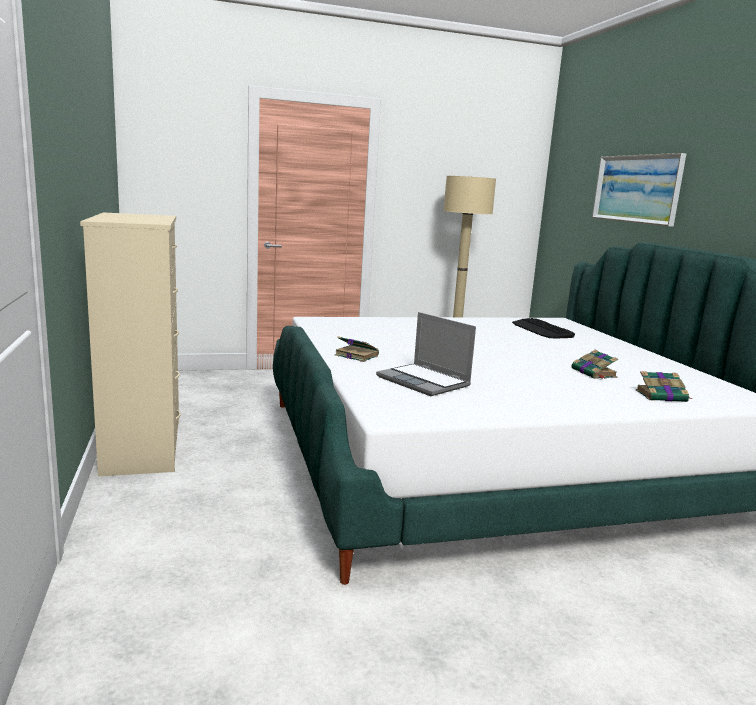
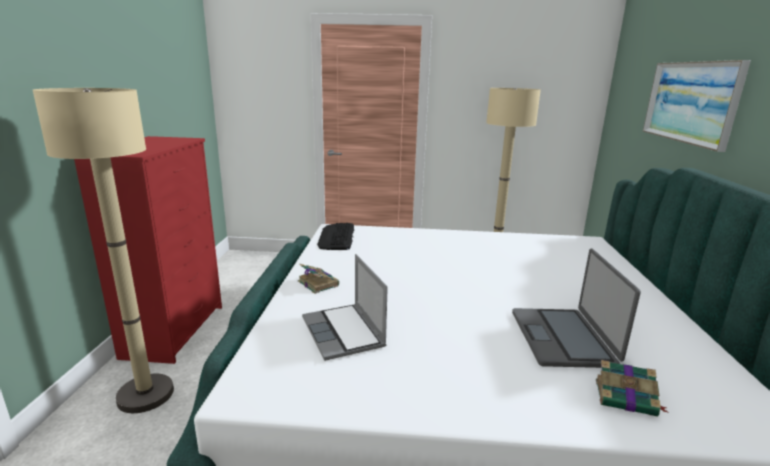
camera: 20 degrees right, 5 degrees up
(144, 446) = (176, 330): beige dresser -> red dresser
(169, 498) = (145, 395): none -> beige floor lamp
(542, 330) = (557, 255): keyboard -> keyboard (337, 237)
(594, 373) = (563, 338): book -> laptop

